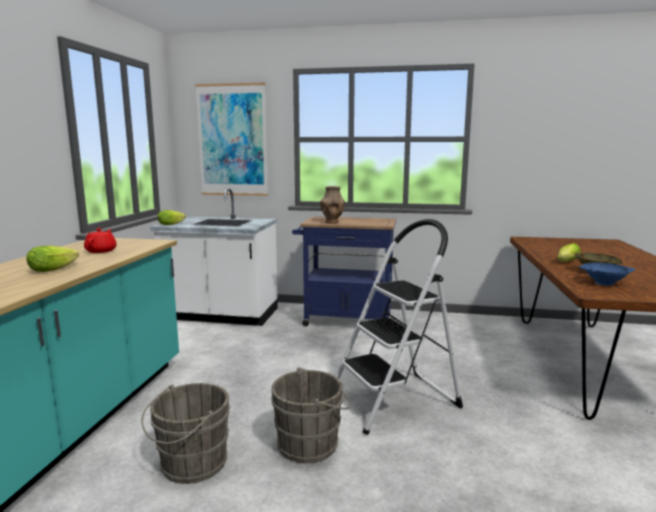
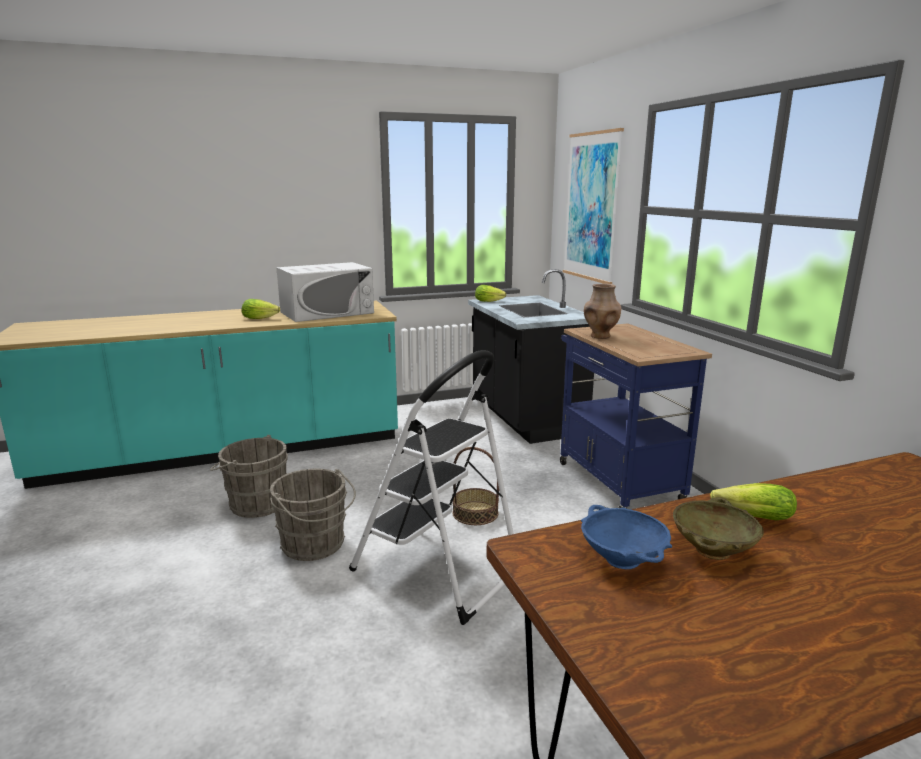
camera: 60 degrees right, 5 degrees up
(101, 251) = (327, 312): red teapot -> white microwave
(221, 315) = (525, 418): white counter -> black counter
(335, 369) = (475, 513): none -> basket

